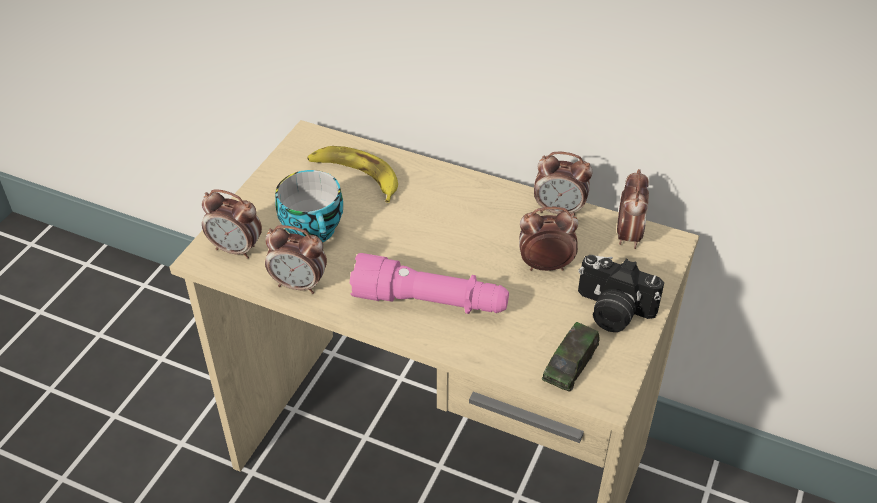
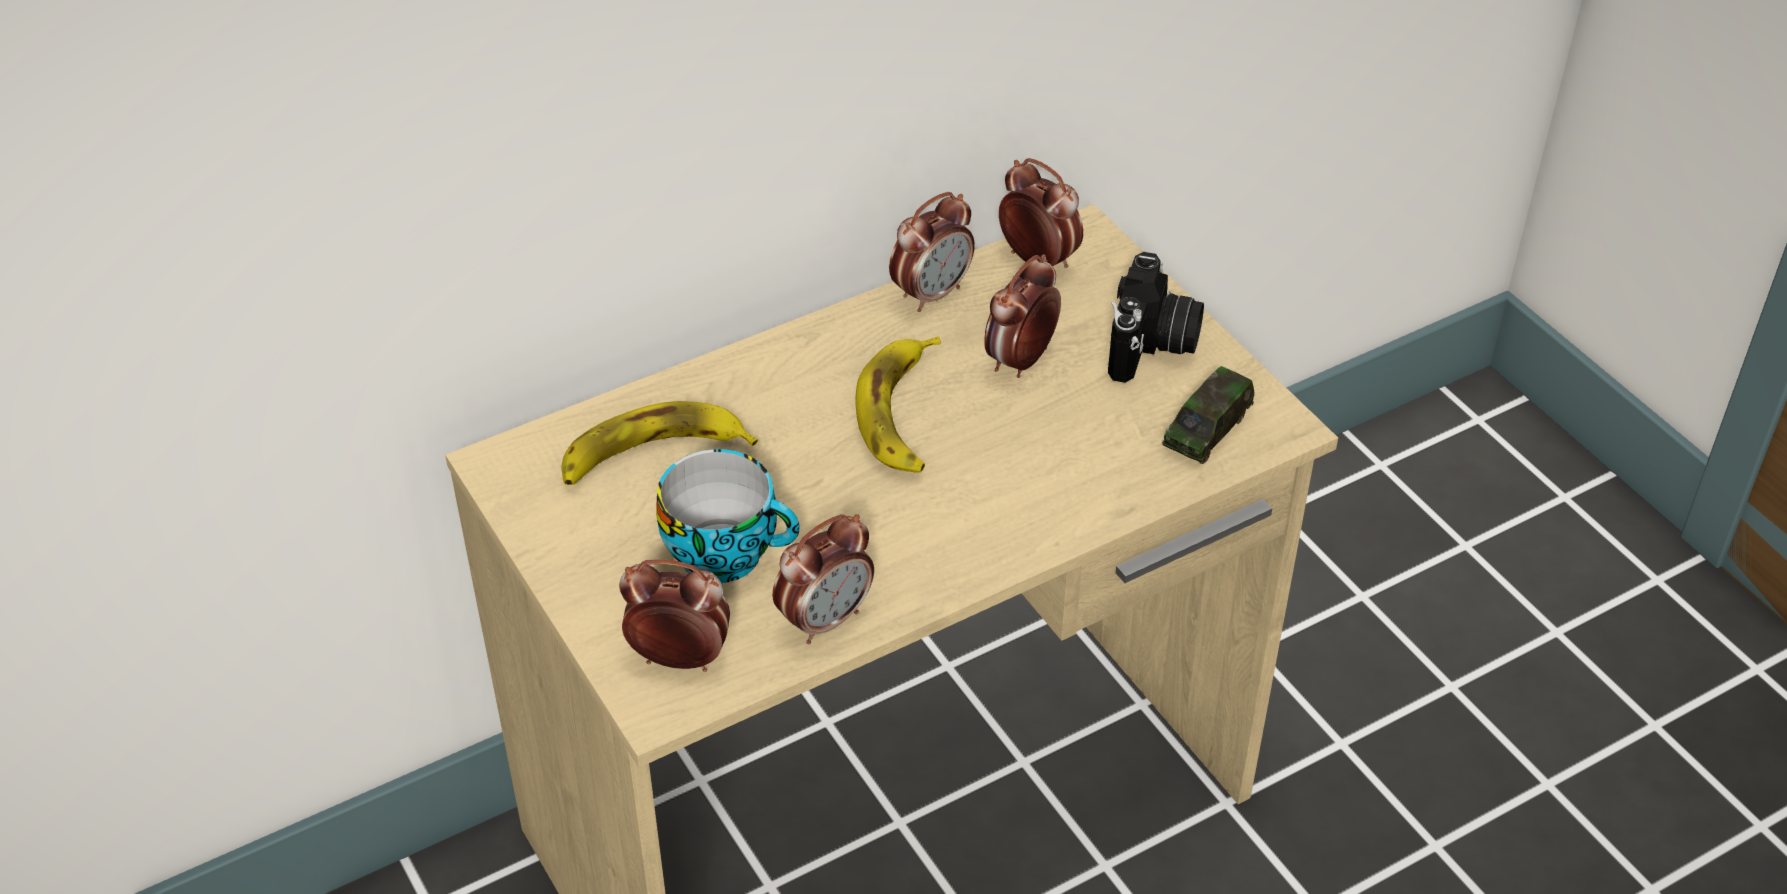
camera: 55 degrees left, 0 degrees up
(236, 249) = (679, 658): alarm clock -> alarm clock turned 135 degrees counterclockwise
(430, 302) = (986, 501): pink flashlight -> none
(462, 242) = (902, 414): none -> banana
(570, 365) = (1207, 429): toy car -> toy car turned 60 degrees clockwise
(612, 311) = (1152, 346): camera -> camera turned 45 degrees counterclockwise

